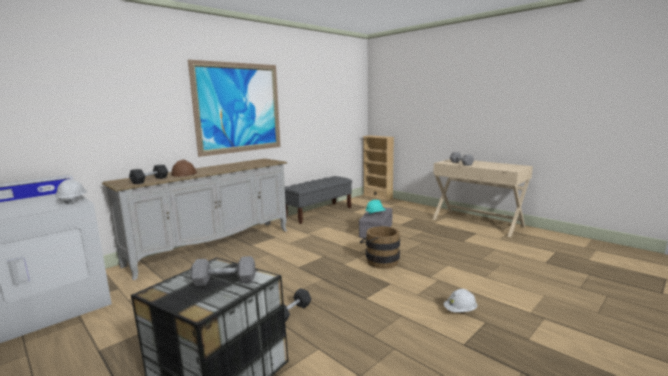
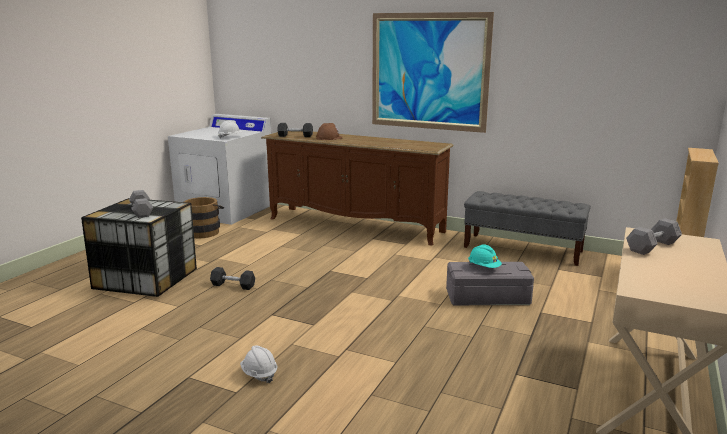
camera: 70 degrees right, 5 degrees up
(213, 247) = (354, 225): grey cabinet -> brown cabinet
(379, 261) = (375, 311): brown bucket -> brown bucket (204, 231)

